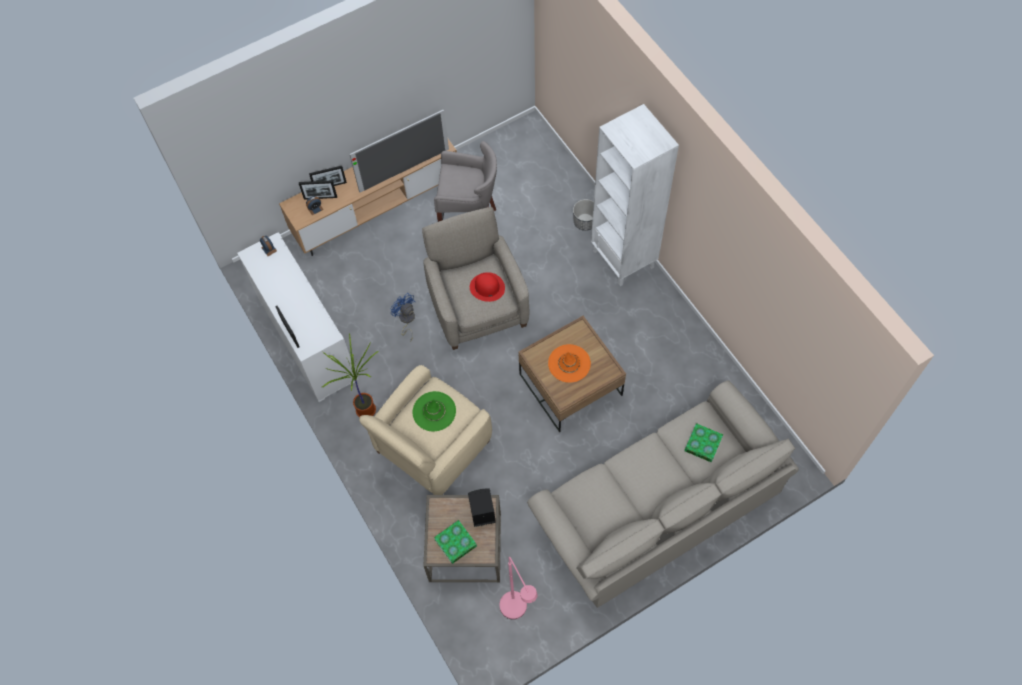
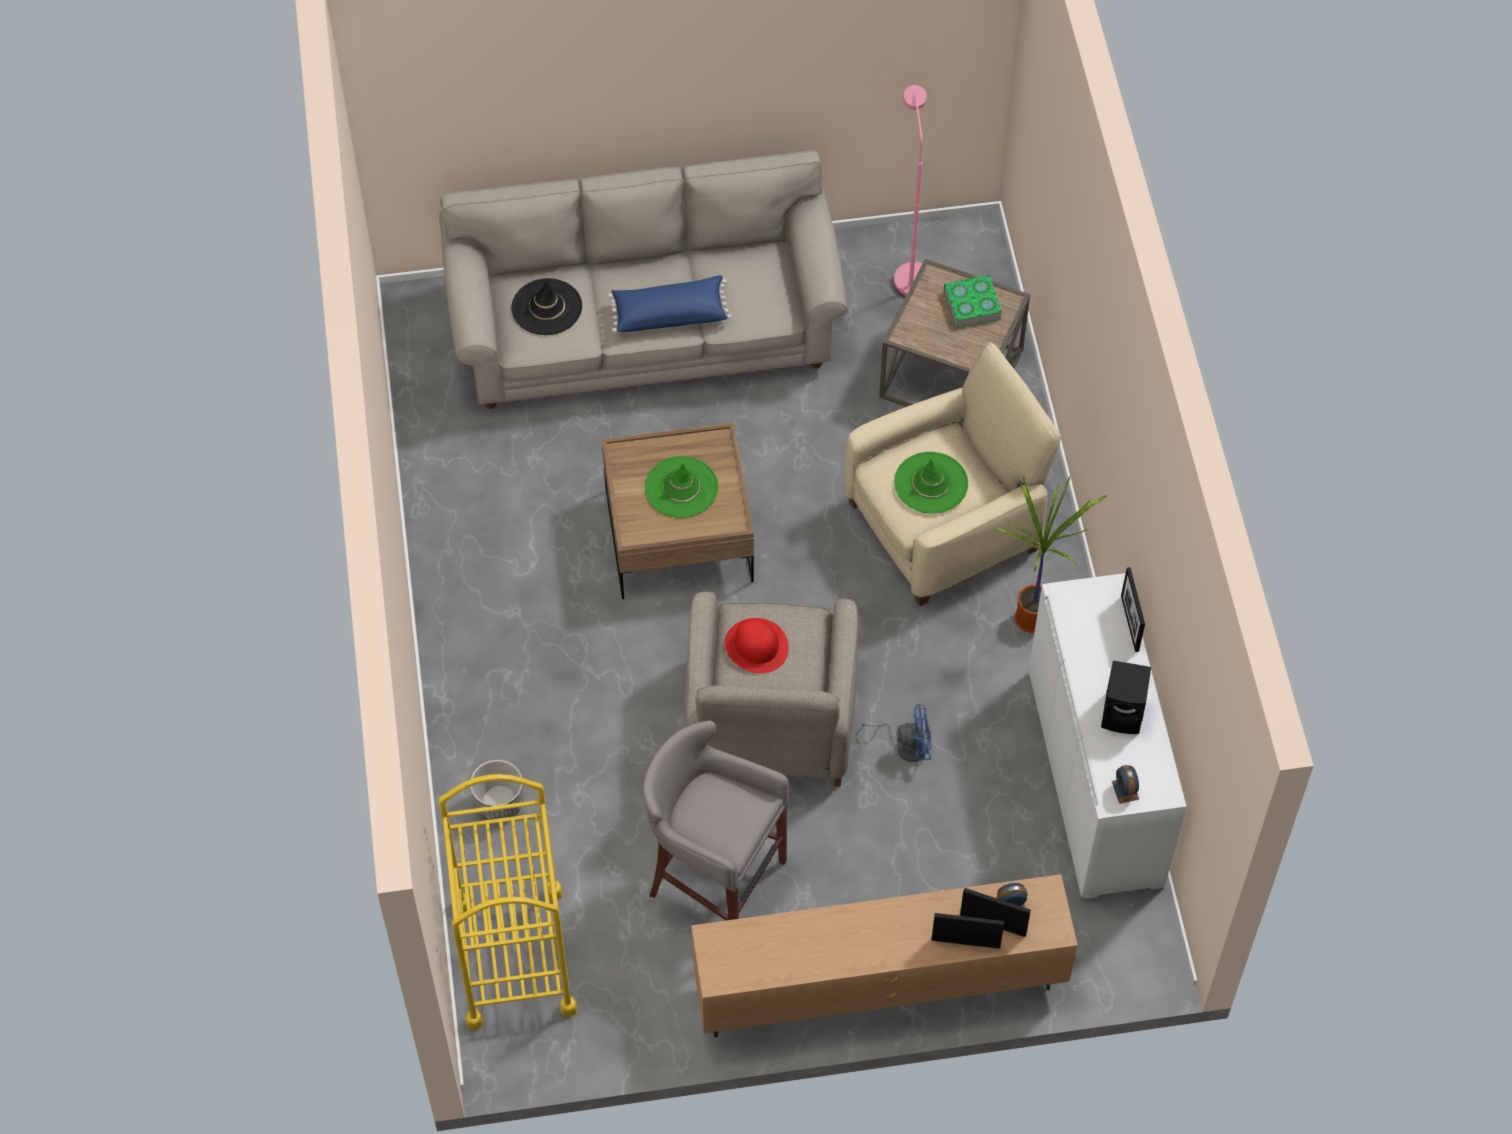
camera: 160 degrees left, 5 degrees down
(404, 170) = (810, 919): television -> none
(406, 320) = (906, 745): blue fan -> blue fan turned 75 degrees counterclockwise
(481, 513) = (918, 327): black speaker -> black speaker (1124, 714)
(541, 163) = (514, 957): none -> yellow cart
(569, 363) = (681, 487): orange hat -> green hat
(624, 259) = (471, 707): white bookcase -> none
(632, 471) = (669, 313): none -> blue pillow
(703, 444) = (546, 307): book -> black hat

